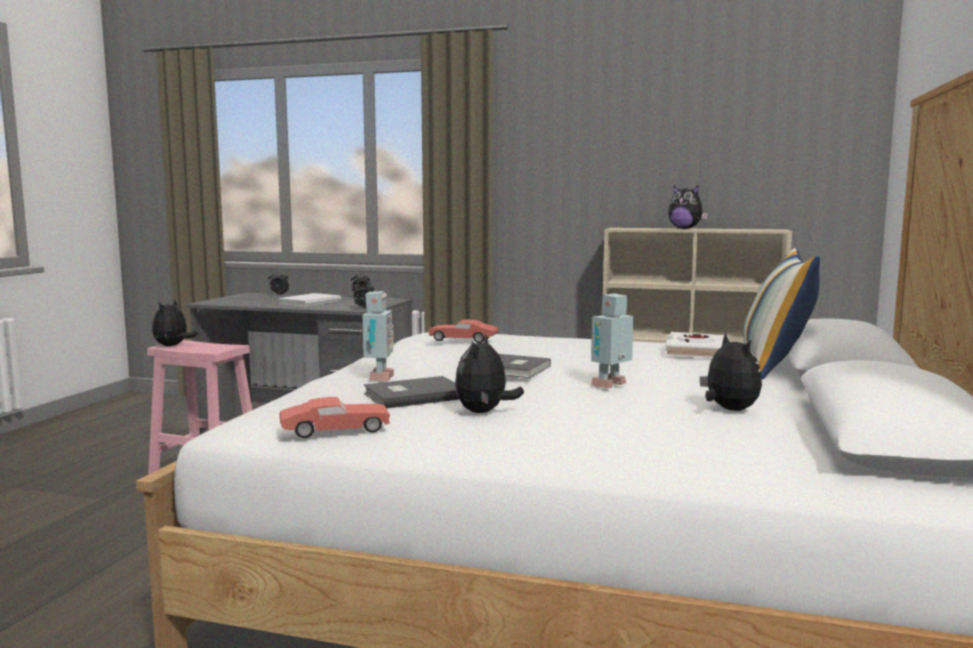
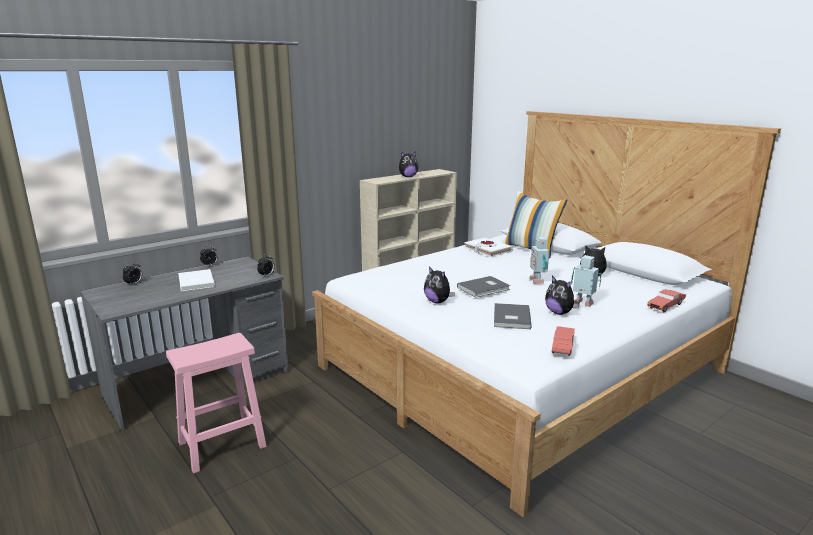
camera: 55 degrees left, 10 degrees up
(173, 346) = (190, 357): plush toy -> plush toy (438, 302)
(378, 378) = (461, 317): toy robot -> toy robot (583, 304)
(463, 340) = (404, 278): red toy car -> red toy car (665, 306)

